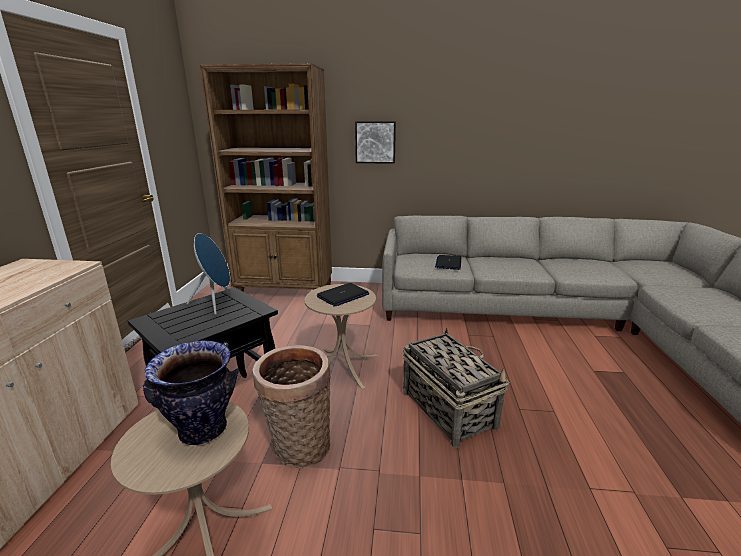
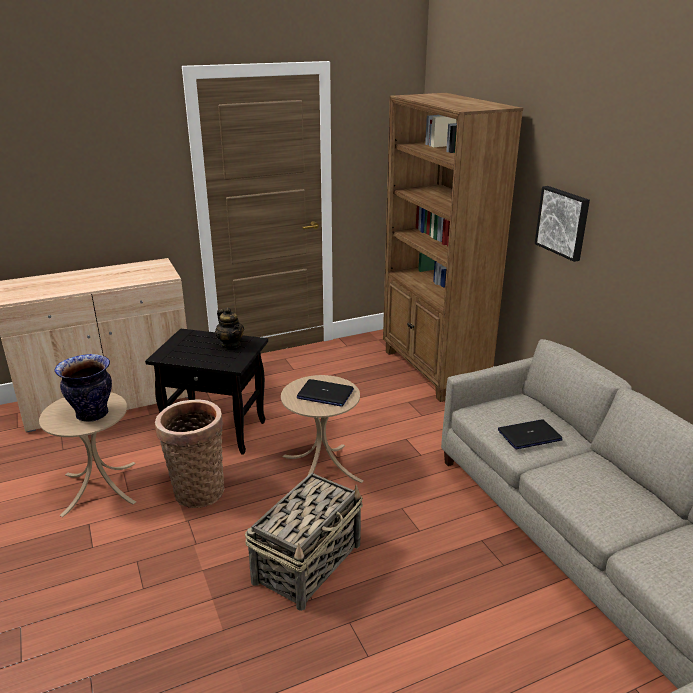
camera: 60 degrees right, 5 degrees up
(216, 303) = (230, 344): blue speaker -> teapot

